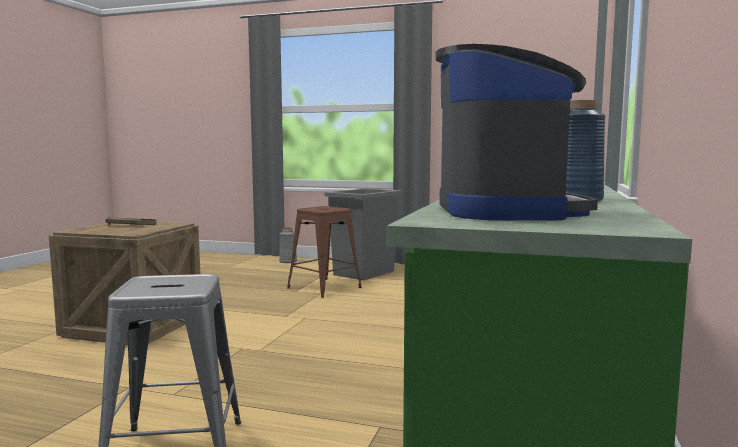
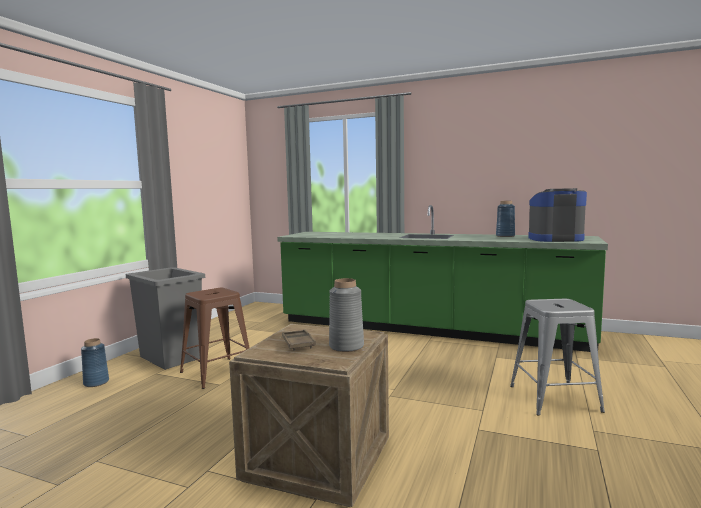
camera: 85 degrees left, 0 degrees up
(288, 261) = (52, 395): grey vase -> grey vase (346, 346)
(308, 265) = (96, 382): none -> blue vase

